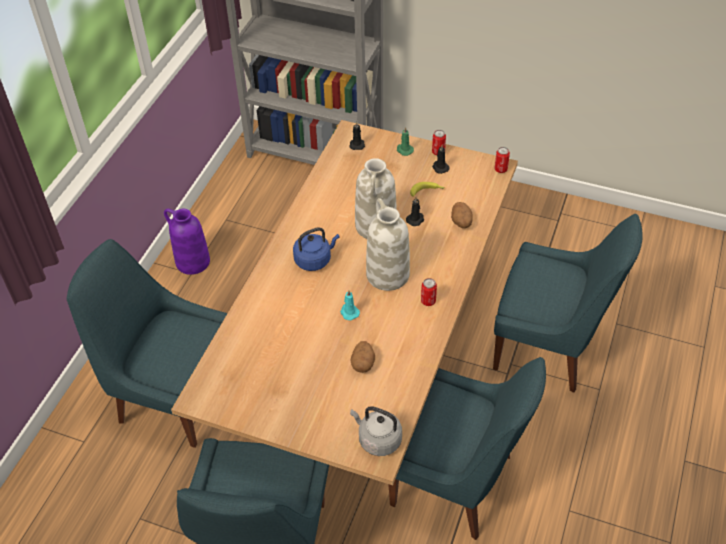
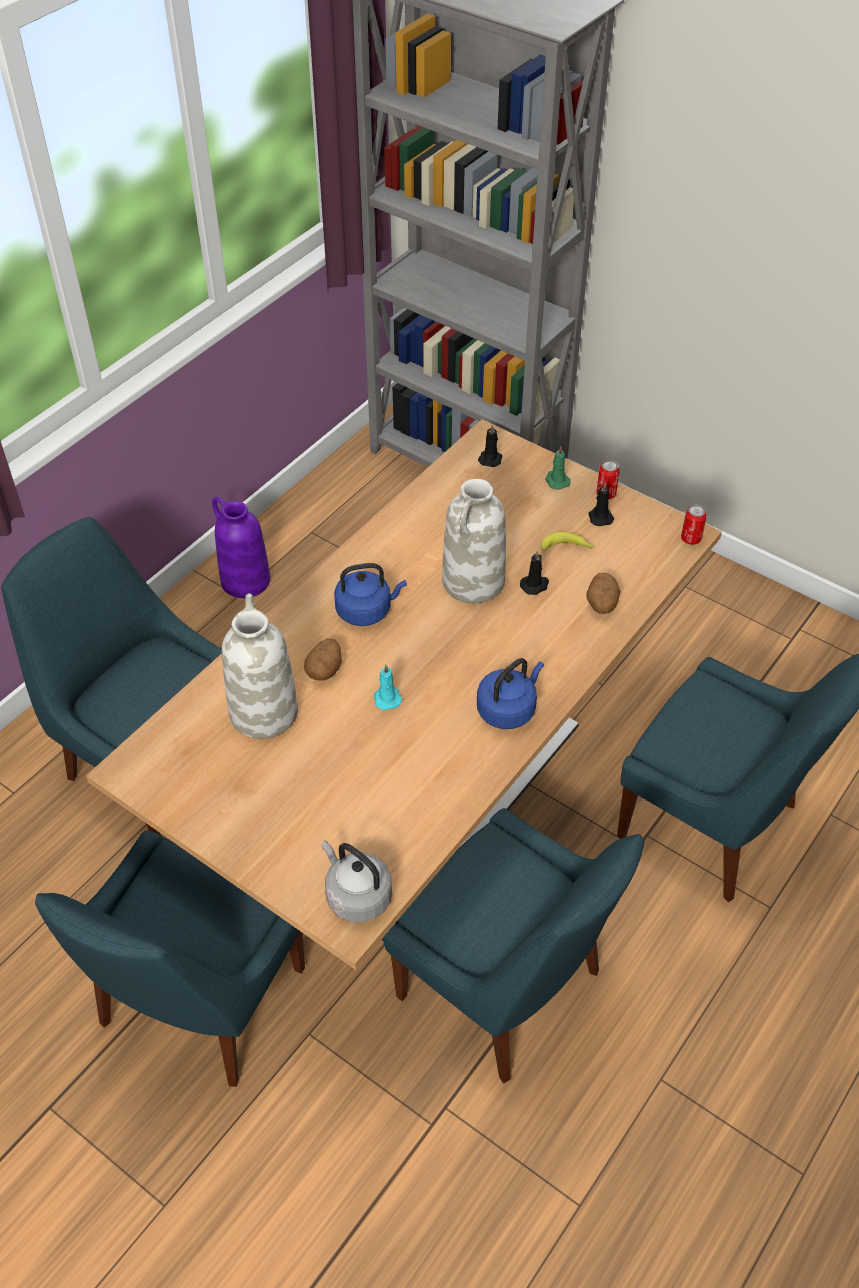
camera: 15 degrees right, 0 degrees up
(363, 363) = (378, 777): potato -> potato (324, 669)
(387, 274) = (462, 655): white vase -> white vase (263, 711)
(428, 301) = (508, 709): can -> blue kettle

